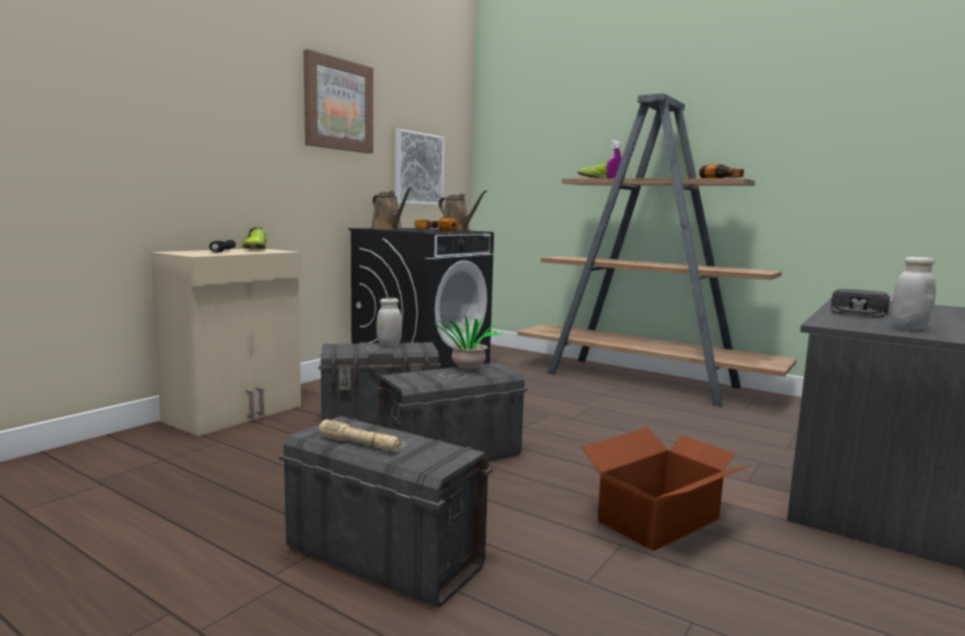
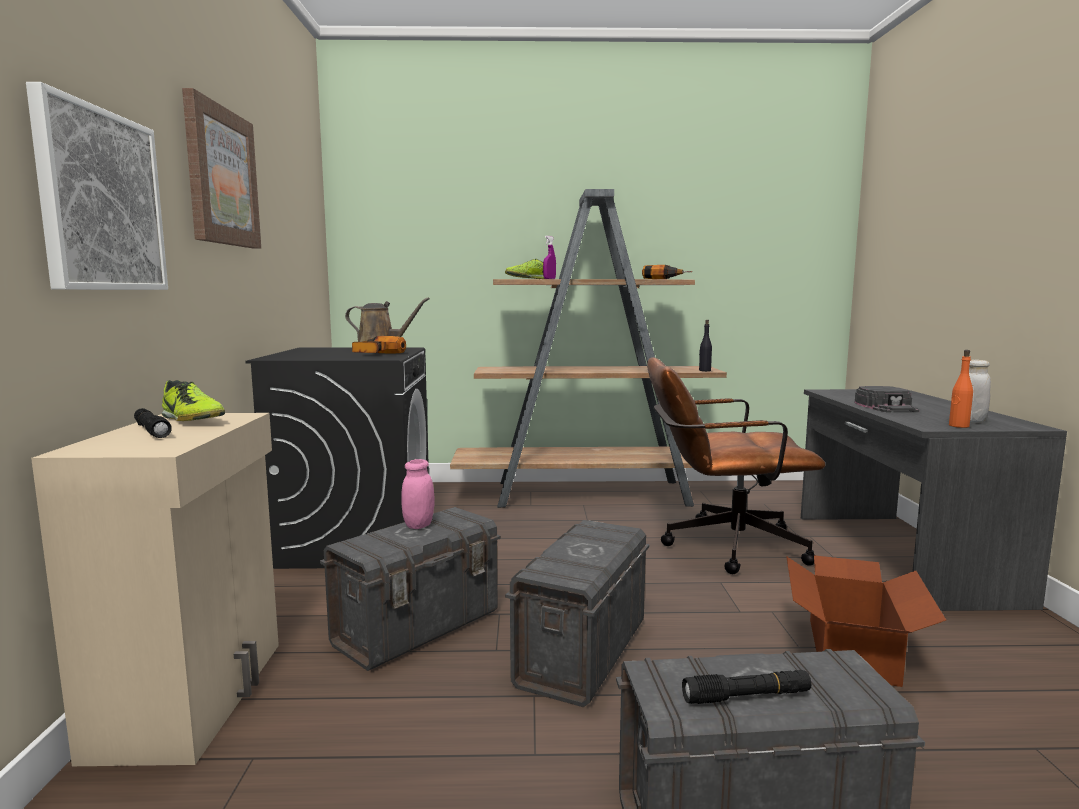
camera: 35 degrees left, 0 degrees up
(360, 444) = (746, 697): beige flashlight -> black flashlight
(388, 229) = (306, 356): brown watering can -> none
(389, 345) = (419, 525): white jar -> pink jar
(418, 169) = (292, 267): picture -> picture (101, 201)
(467, 370) = (586, 540): potted plant -> none
(688, 435) = (722, 546): none -> brown office chair
(752, 272) = (704, 370): none -> black bottle
(867, 328) = (958, 426): none -> orange bottle

